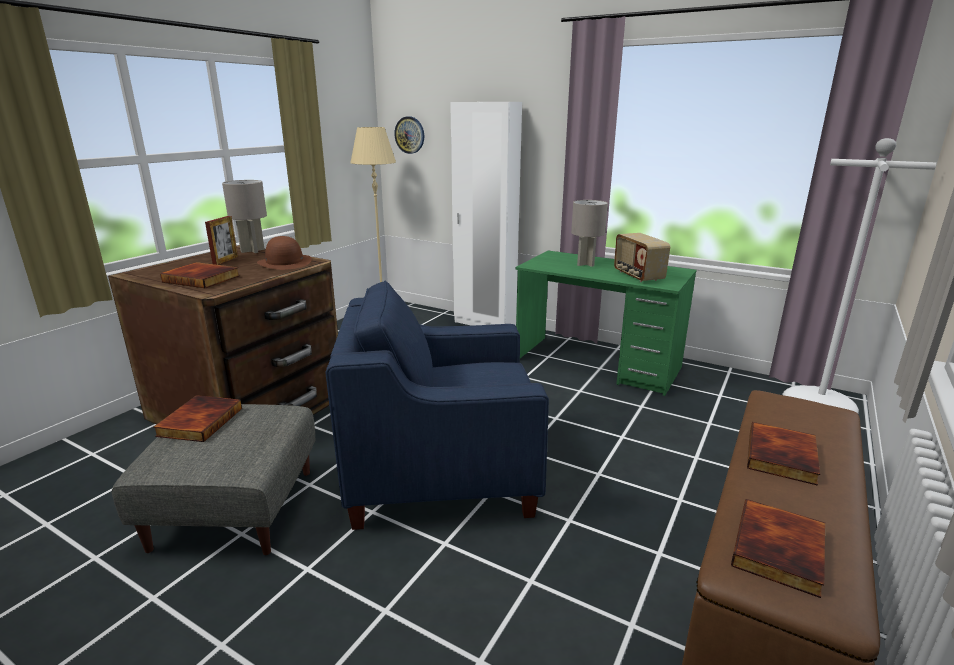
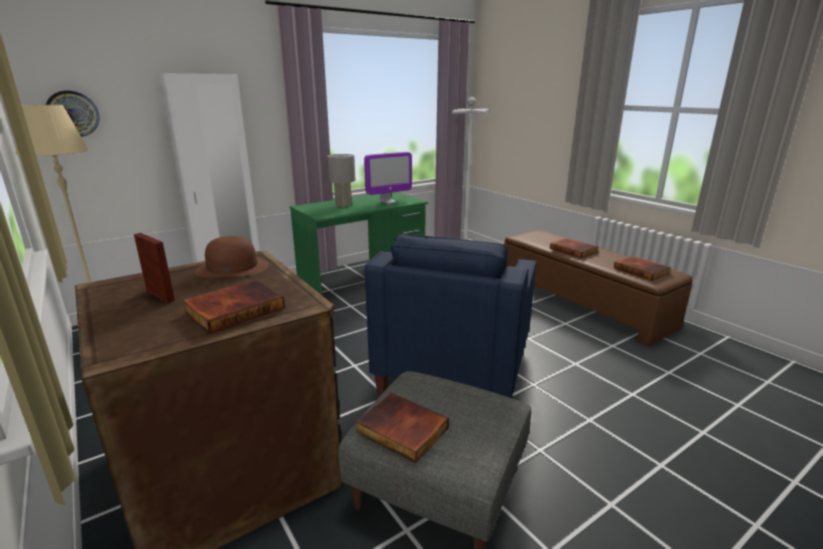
camera: 65 degrees left, 0 degrees up
(252, 250) = (133, 280): grey table lamp -> none
(637, 276) = (388, 202): radio -> monitor

